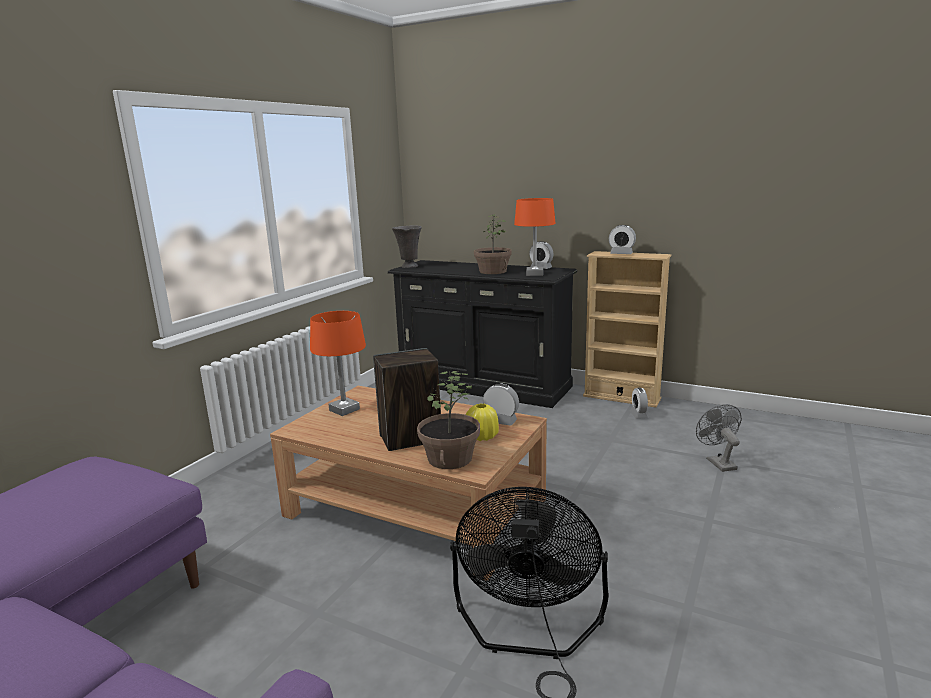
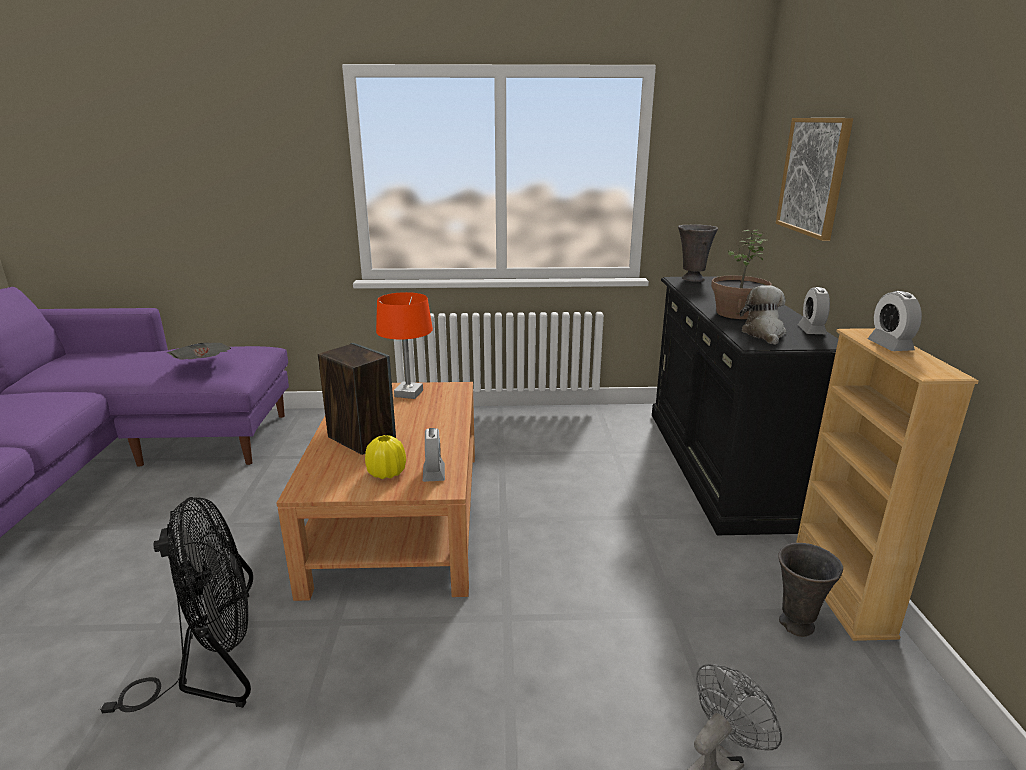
camera: 60 degrees right, 5 degrees up
(100, 493) = (203, 366): none -> newspaper
(449, 458) = (326, 469): potted plant -> none
(488, 180) = (813, 176): none -> picture
(534, 274) = (763, 334): orange table lamp -> plush toy
(638, 415) = (796, 626): alarm clock -> grey vase

